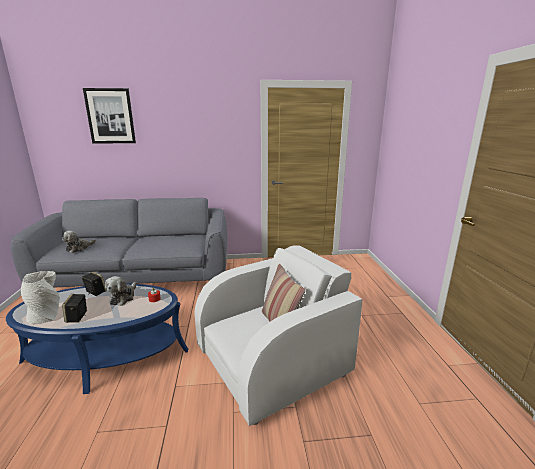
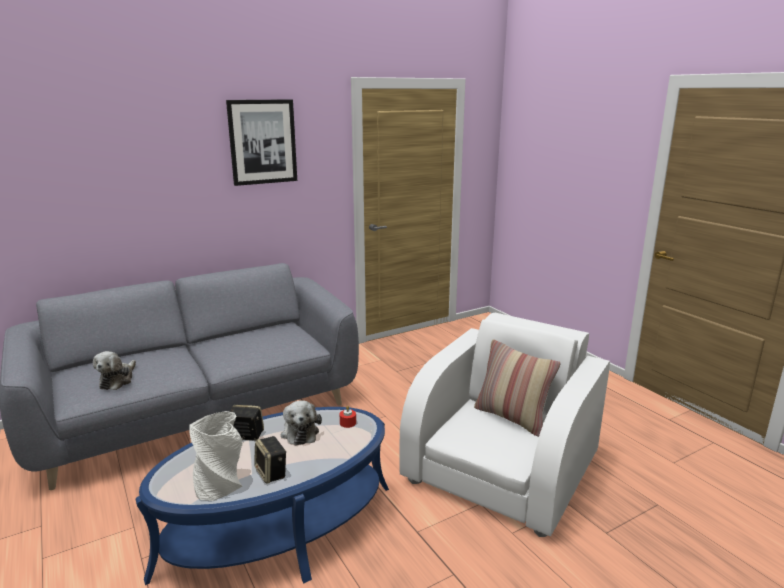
camera: 25 degrees left, 0 degrees up
(110, 116) = (114, 140): picture -> picture (262, 142)

